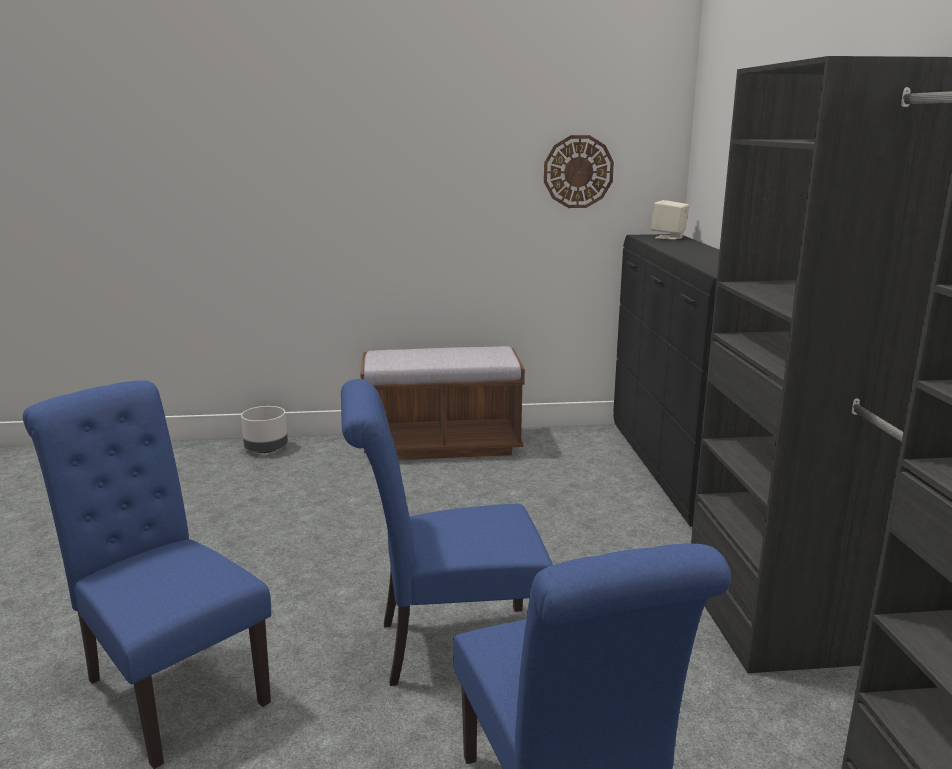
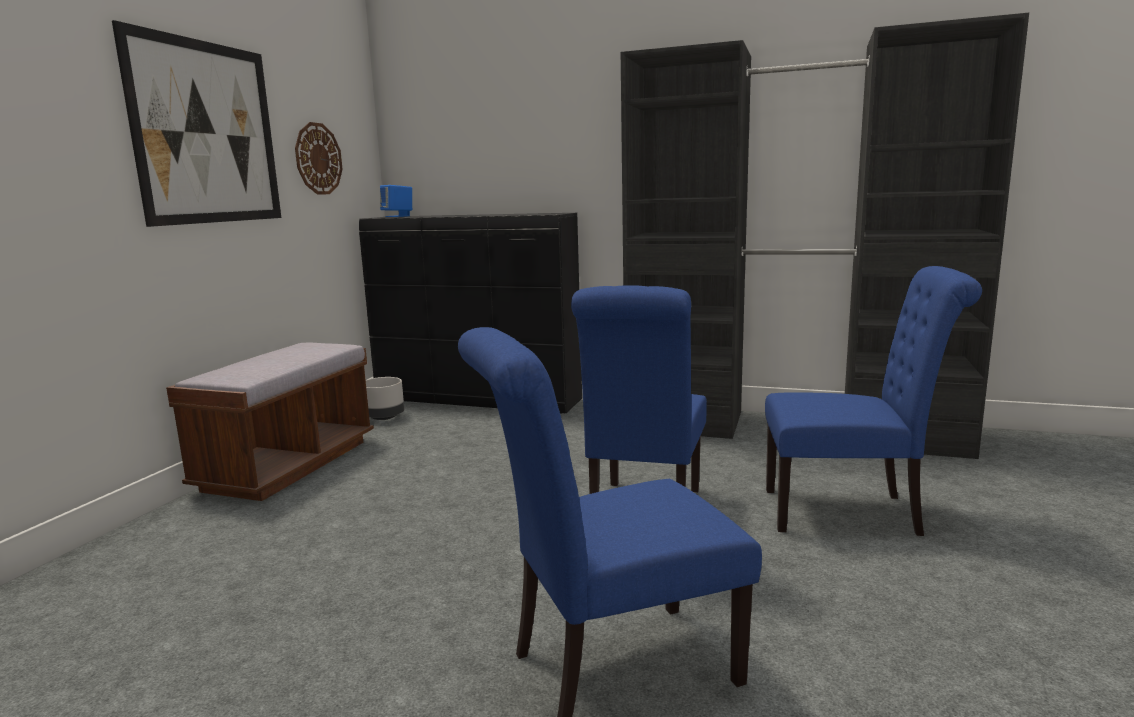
camera: 65 degrees left, 5 degrees down
(267, 449) = (94, 564): grey planter -> grey planter (384, 417)
(438, 155) = (207, 133): none -> picture
(668, 237) = (398, 216): beige speaker -> blue speaker

